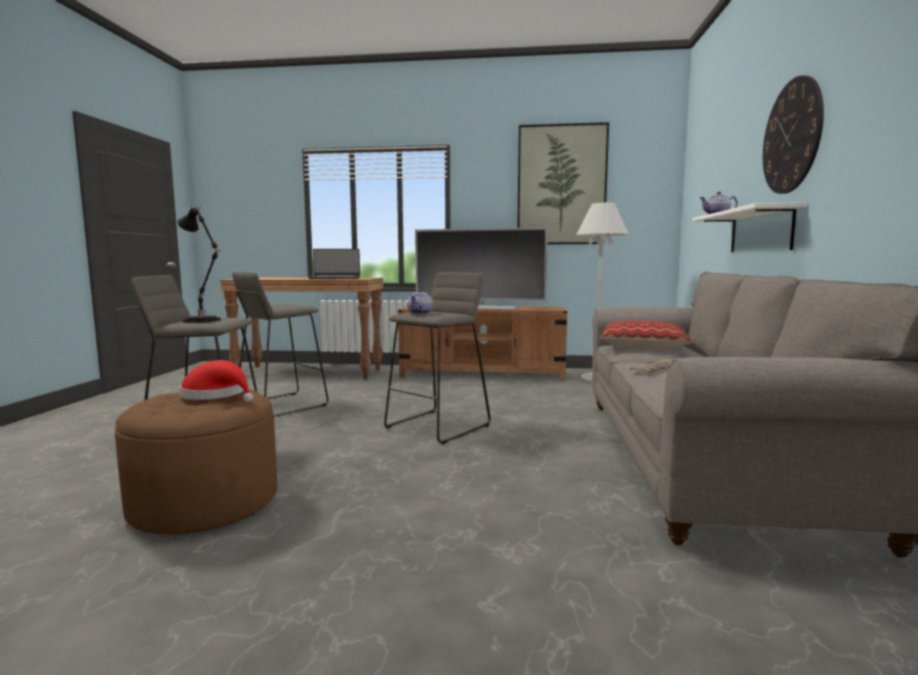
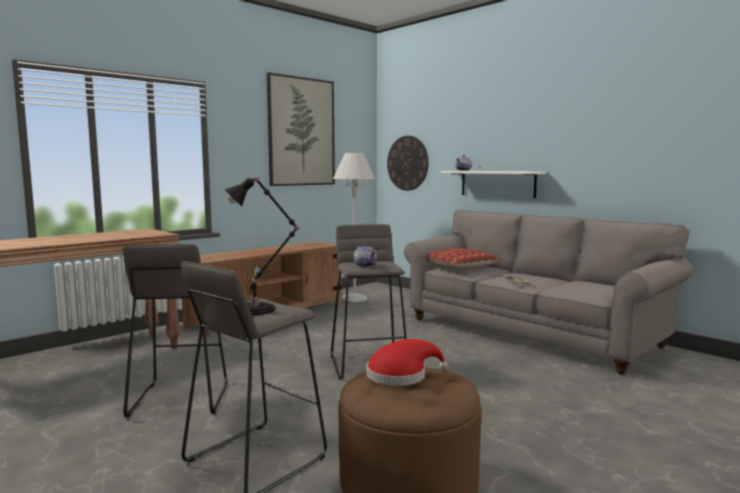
camera: 50 degrees left, 0 degrees up
(335, 278) = (112, 235): laptop -> none
(479, 307) = (264, 250): television -> none
(791, 136) = (527, 129): wall clock -> wall clock (407, 163)

